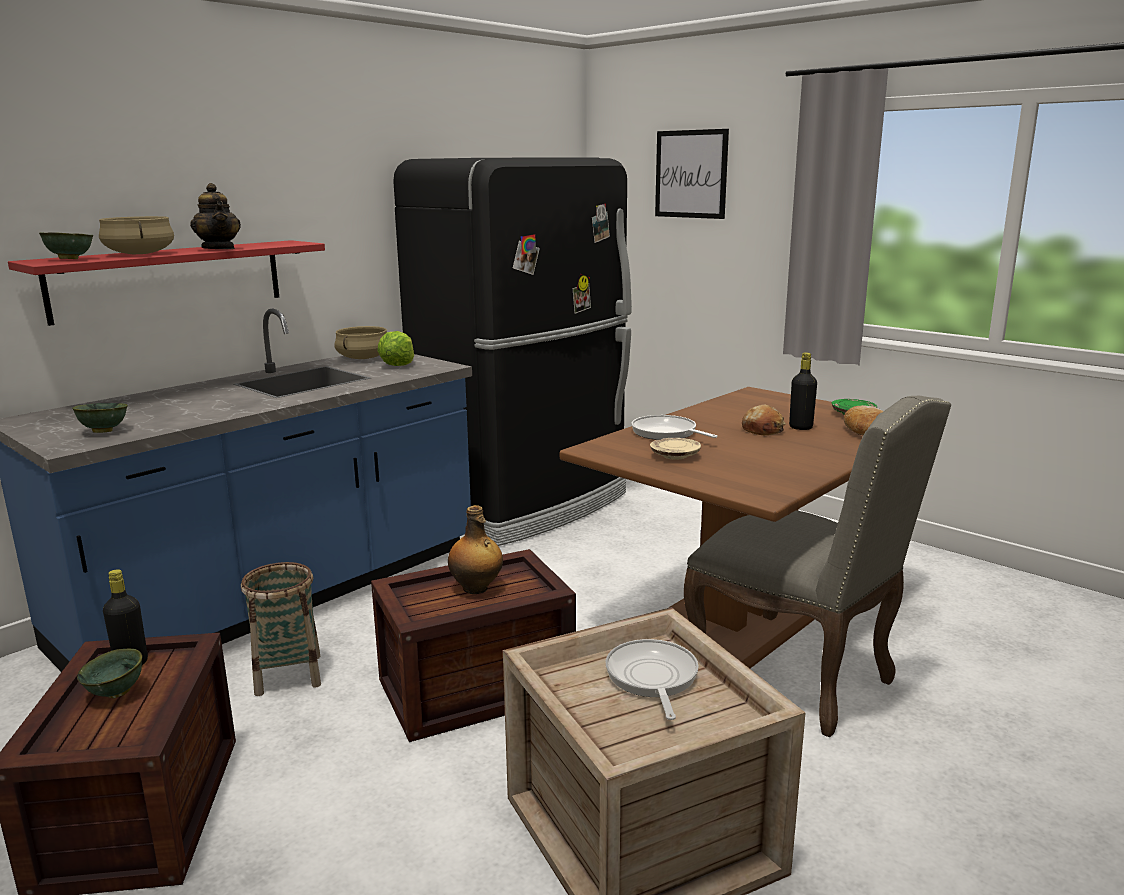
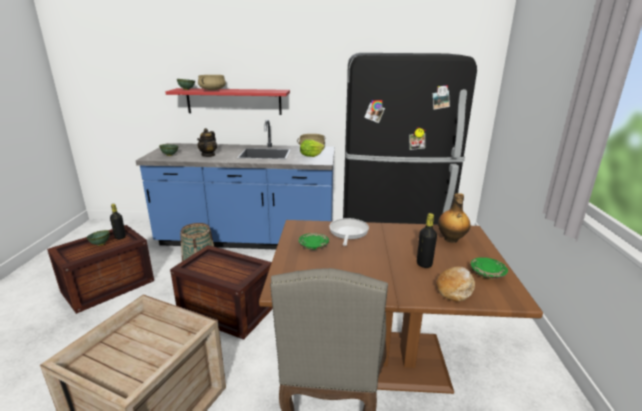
camera: 50 degrees right, 5 degrees up
(219, 249) = (242, 91): teapot -> teapot (208, 155)
(476, 589) = (225, 267): bottle -> bottle (451, 239)
(652, 678) = (154, 344): frying pan -> none
(674, 456) = (313, 246): beige plate -> green plate
(691, 174) = (541, 69): picture -> none
(763, 430) = (398, 254): bread -> none

